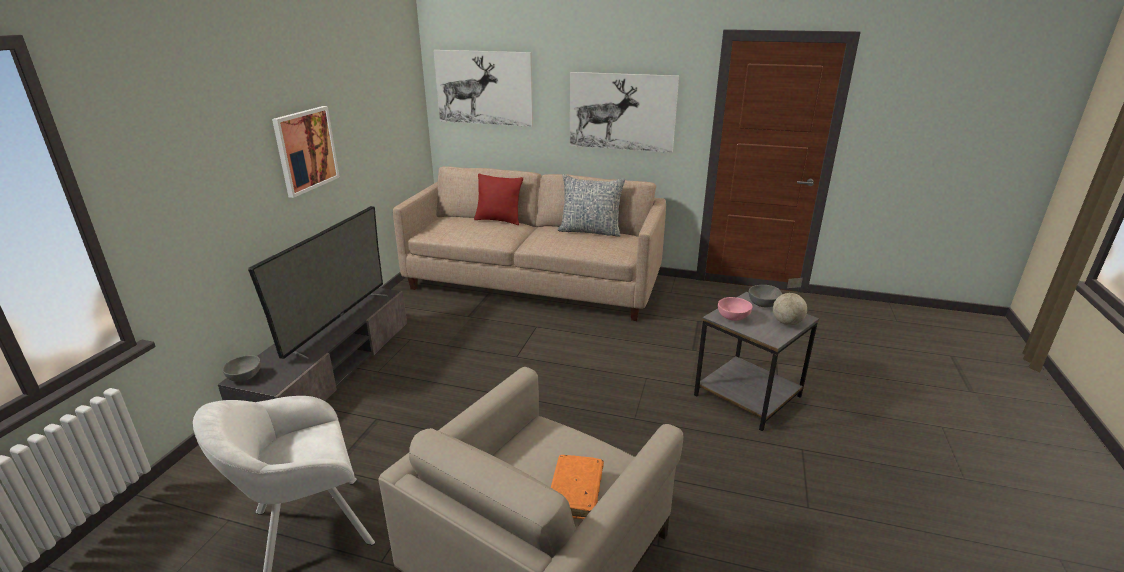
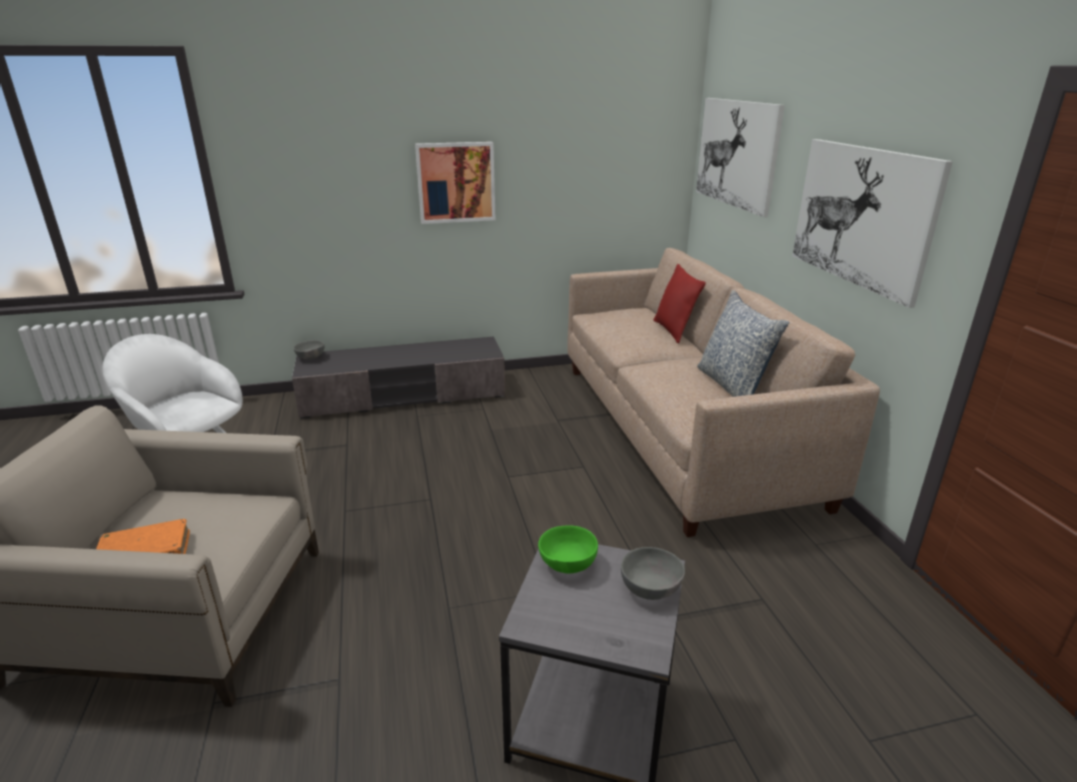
camera: 60 degrees right, 0 degrees up
(337, 323) = (418, 355): television -> none
(733, 318) = (566, 565): pink bowl -> green bowl
(787, 323) = (605, 632): globe -> none

